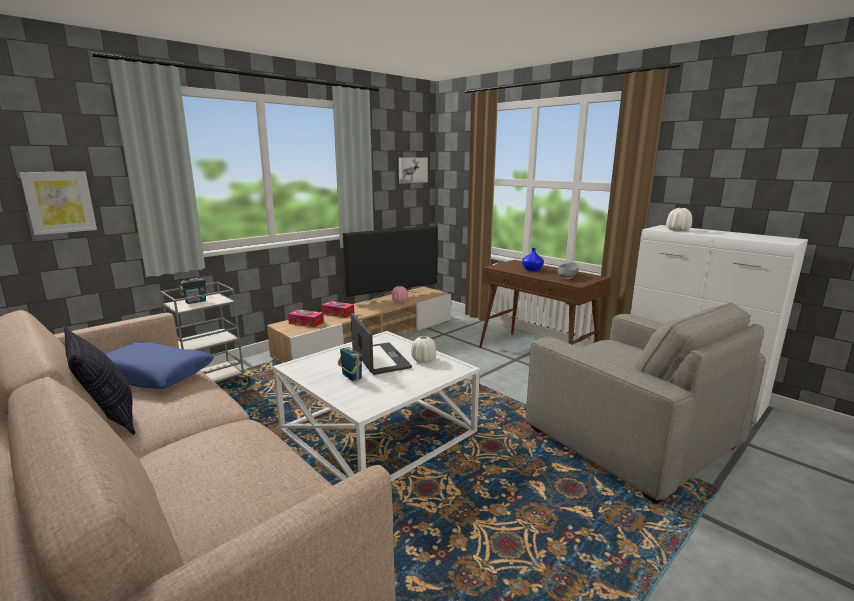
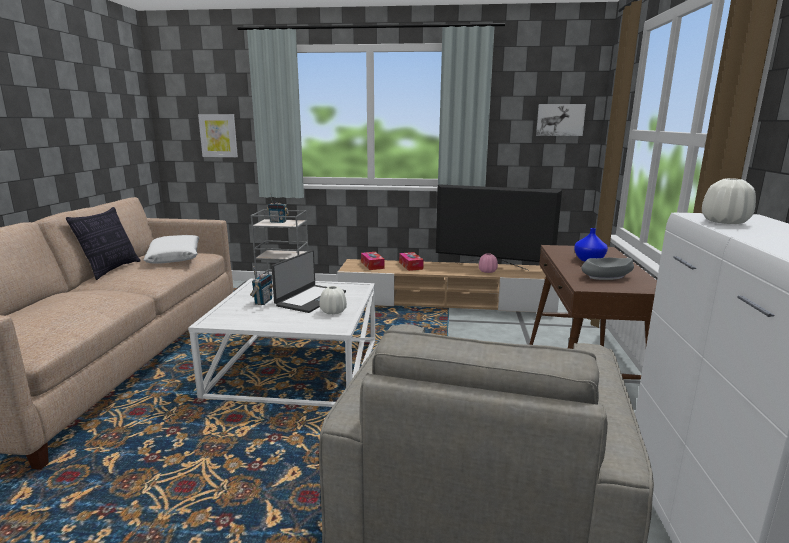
camera: 50 degrees right, 0 degrees up
(152, 375) = (175, 257): blue pillow -> white pillow

